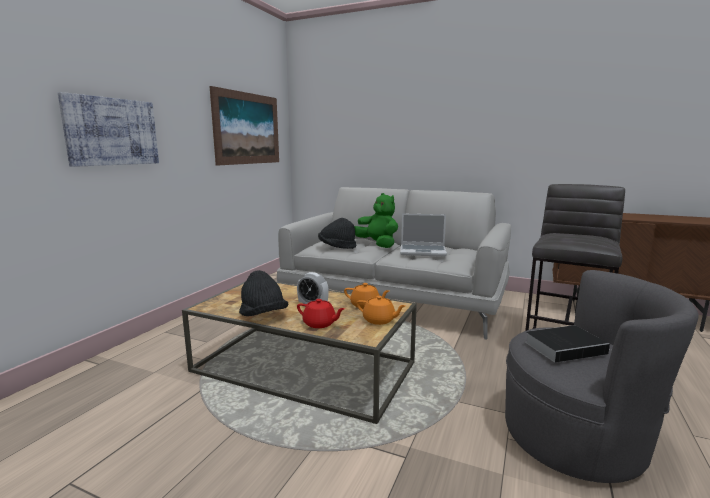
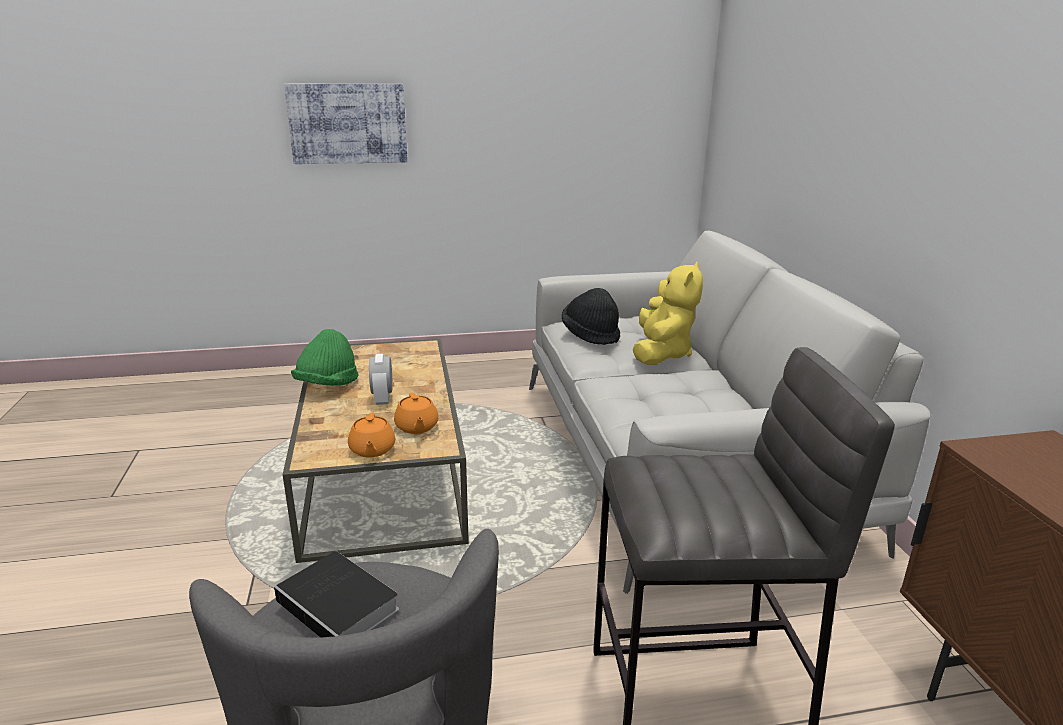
camera: 55 degrees right, 10 degrees up
(247, 128) = (592, 108): picture -> none
(263, 316) = (327, 385): black hat -> green hat
(320, 324) = (330, 420): red teapot -> none
(378, 244) = (661, 353): green plush toy -> yellow plush toy
(423, 251) = (668, 394): laptop -> none

